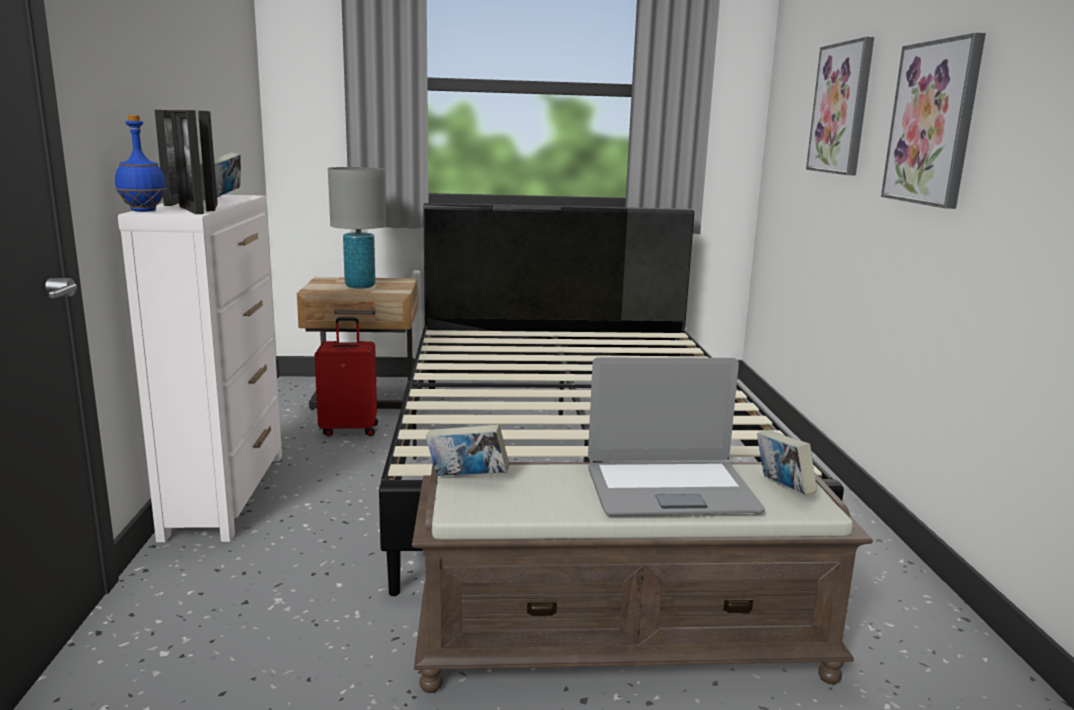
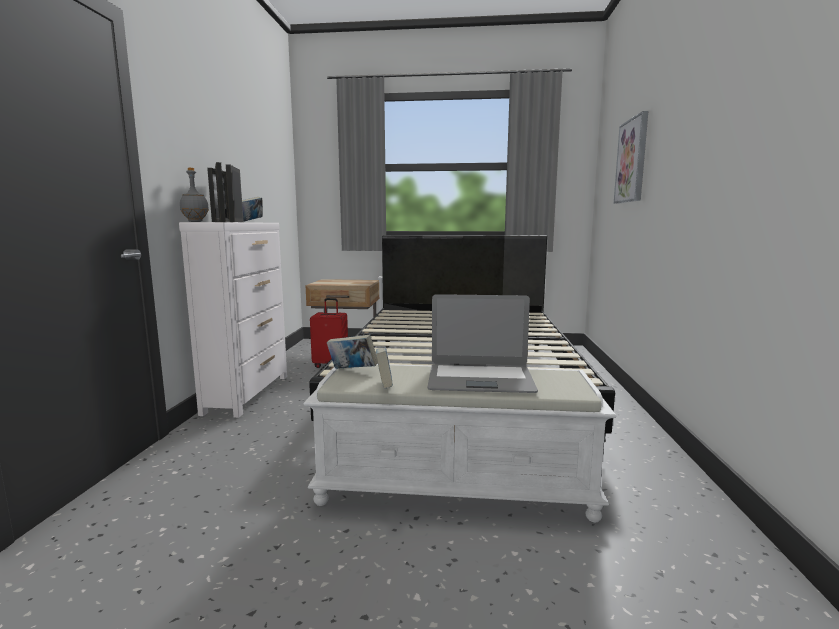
camera: 10 degrees right, 5 degrees down
(143, 211) = (195, 221): blue bottle -> grey bottle
(360, 286) = (343, 282): grey table lamp -> none
(625, 644) = (456, 487): brown bench -> white bench
(782, 489) = (558, 382): book -> book (384, 387)
(933, 123) = (681, 154): picture -> none

